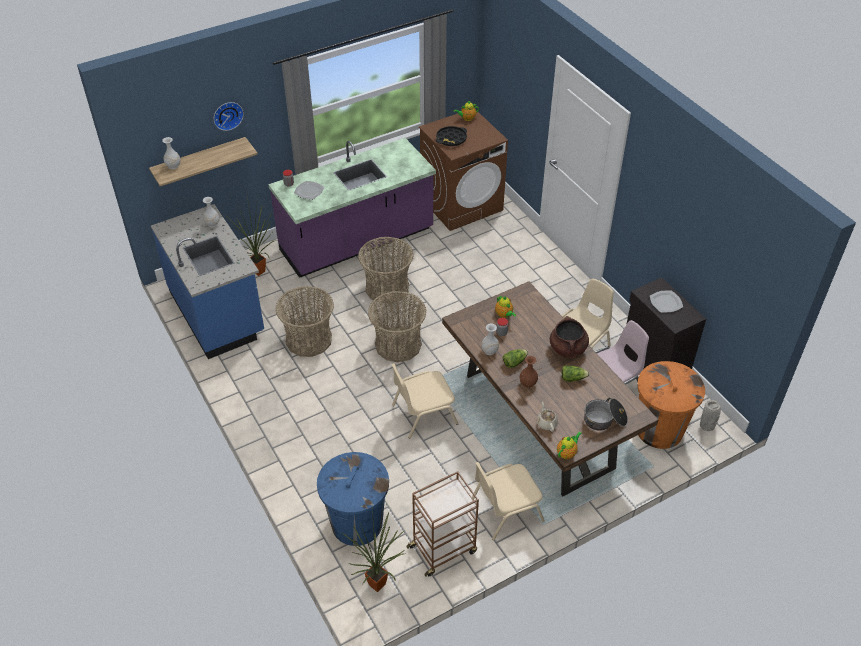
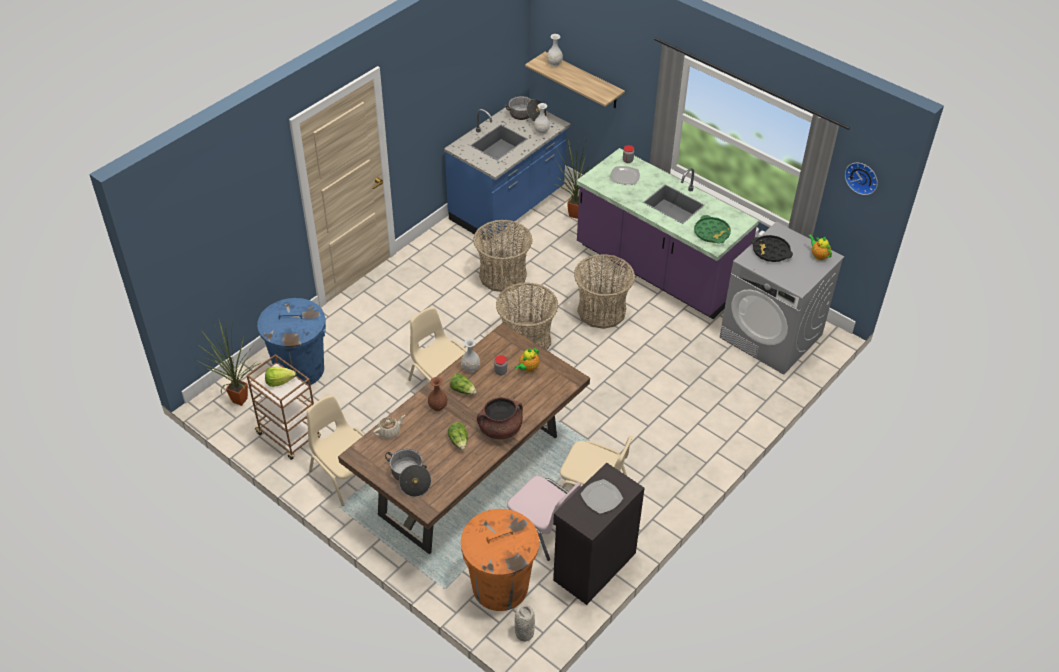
camera: 70 degrees right, 0 degrees up
(182, 228) = (526, 115): none -> cooking pot
(227, 115) = (615, 58): wall clock -> wall clock (862, 177)
(406, 164) = (711, 233): none -> green tray
(442, 501) = (279, 381): none -> lettuce
(461, 204) = (771, 336): brown washing machine -> grey washing machine
(567, 453) = (356, 455): teapot -> none

